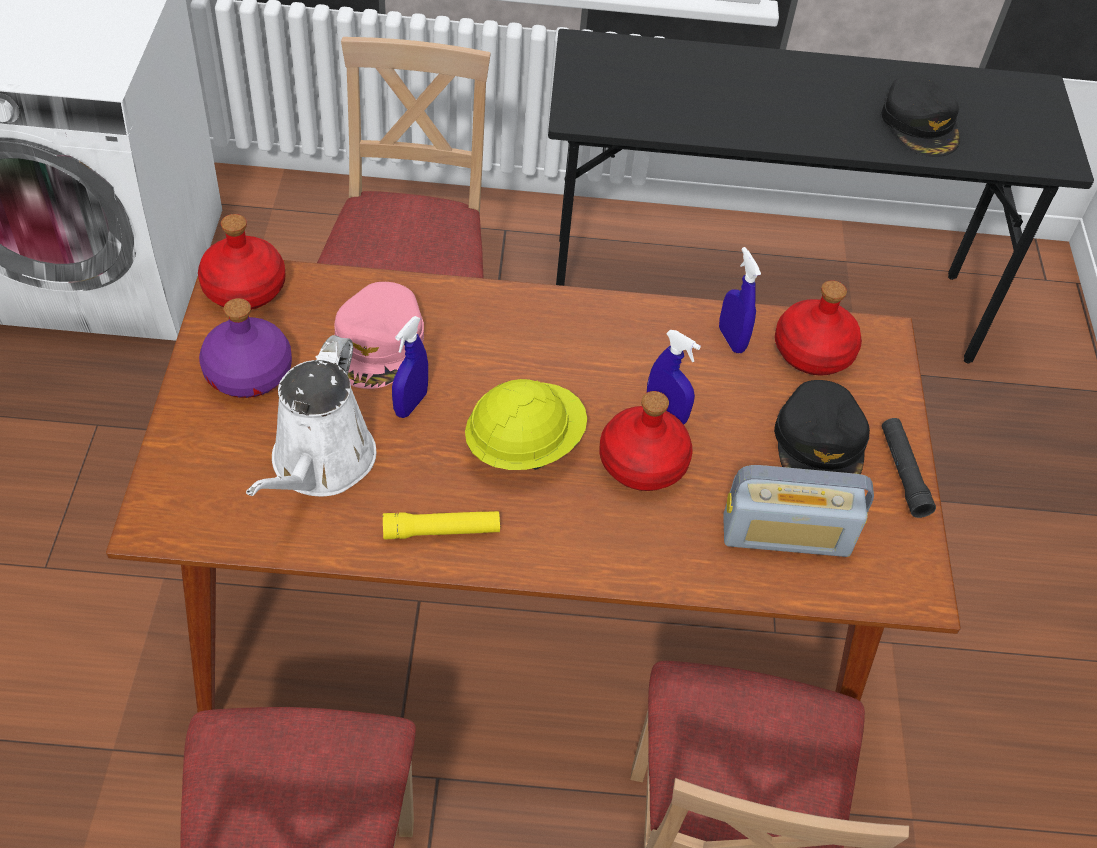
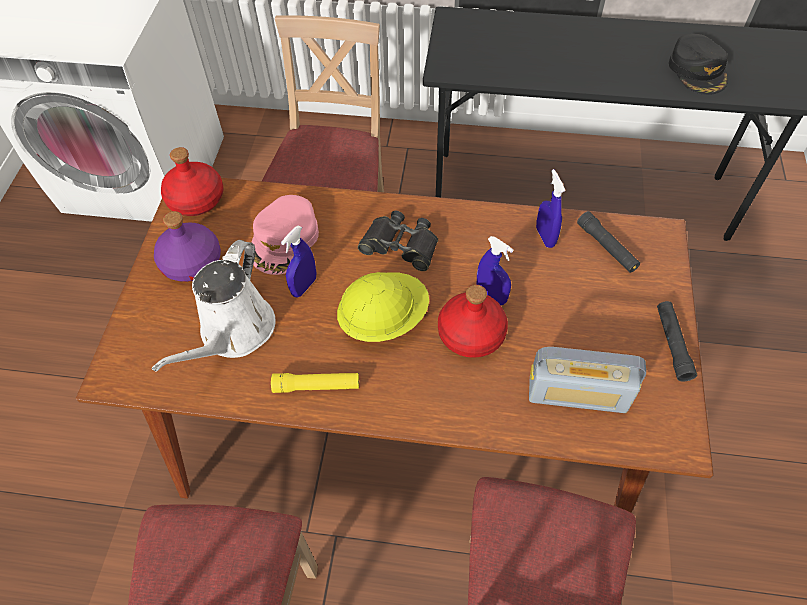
camera: 10 degrees right, 5 degrees up
(538, 350) = (400, 245): none -> black binoculars
(813, 353) = (606, 247): red bottle -> black flashlight
(820, 445) = (608, 321): black cap -> none

